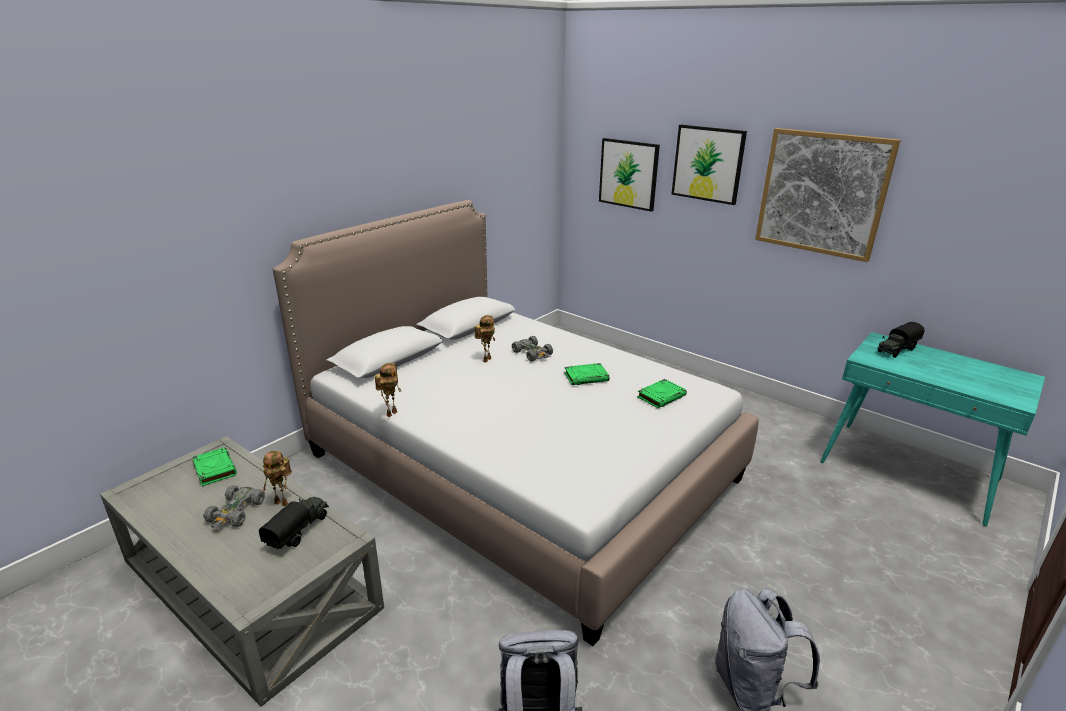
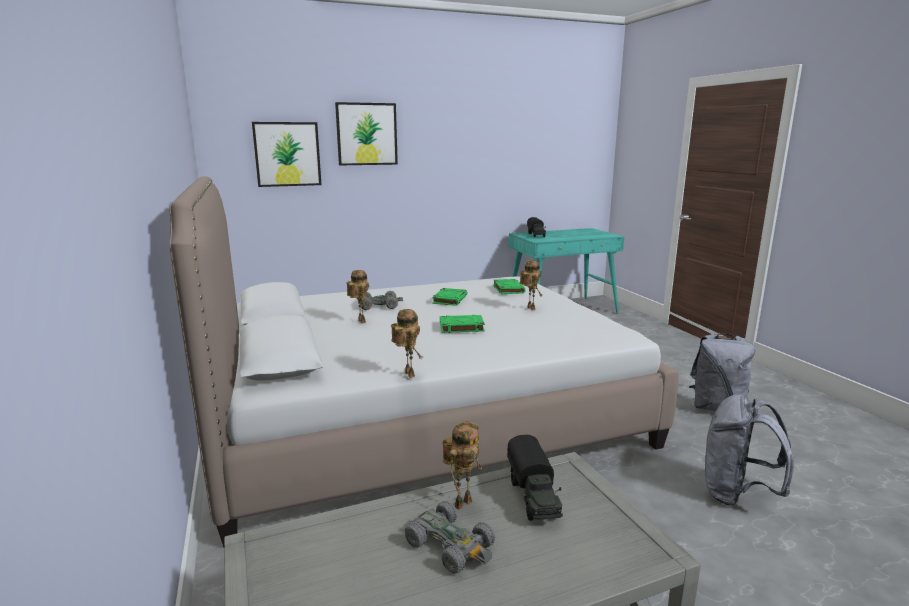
camera: 60 degrees left, 10 degrees down
(214, 469) = (313, 558): green book -> green book (461, 327)
(299, 531) = (533, 496): toy truck -> toy truck turned 150 degrees counterclockwise
(607, 424) = (529, 308): none -> toy robot
(822, 193) = (458, 144): picture -> none

